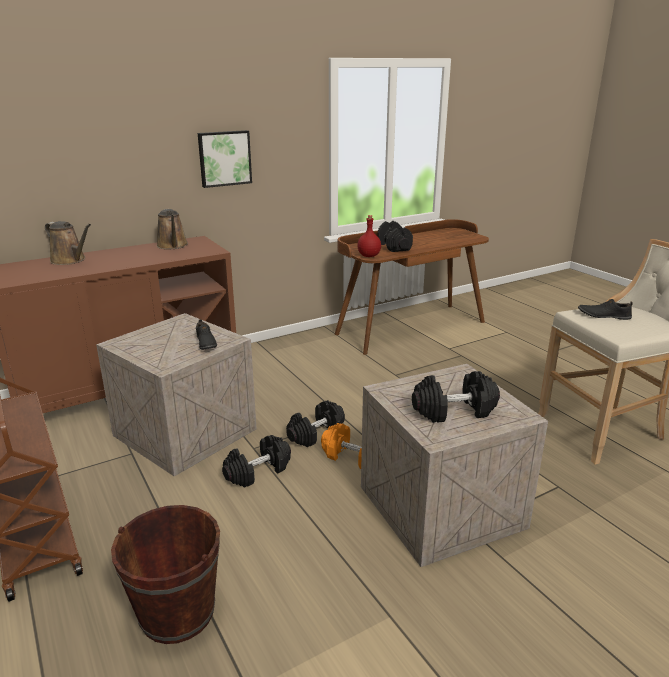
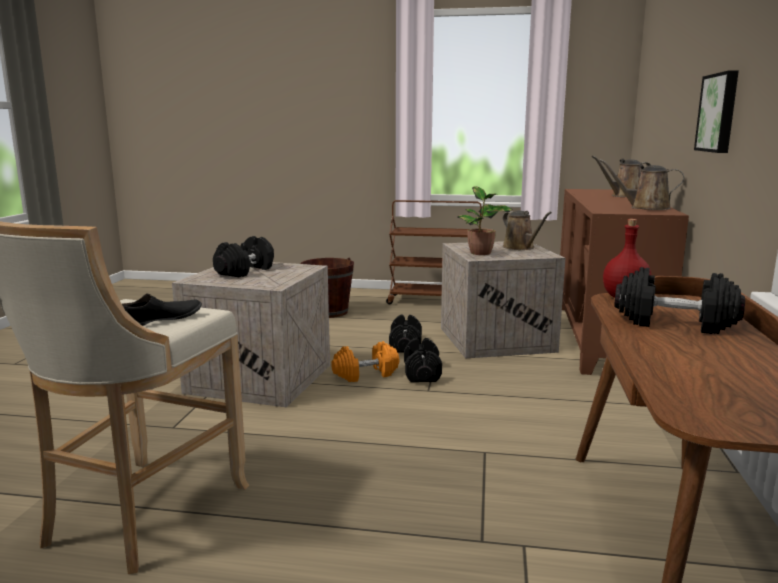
camera: 130 degrees right, 10 degrees down
(151, 336) = (520, 247): none -> brown watering can
(205, 343) = (481, 253): black shoe -> potted plant

